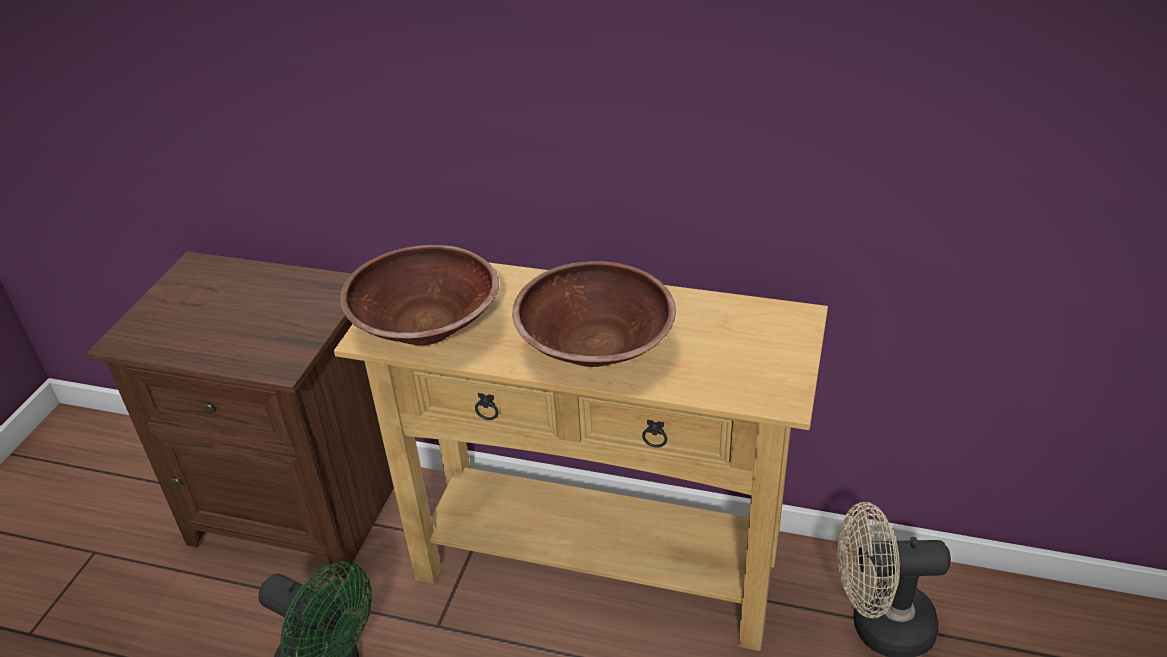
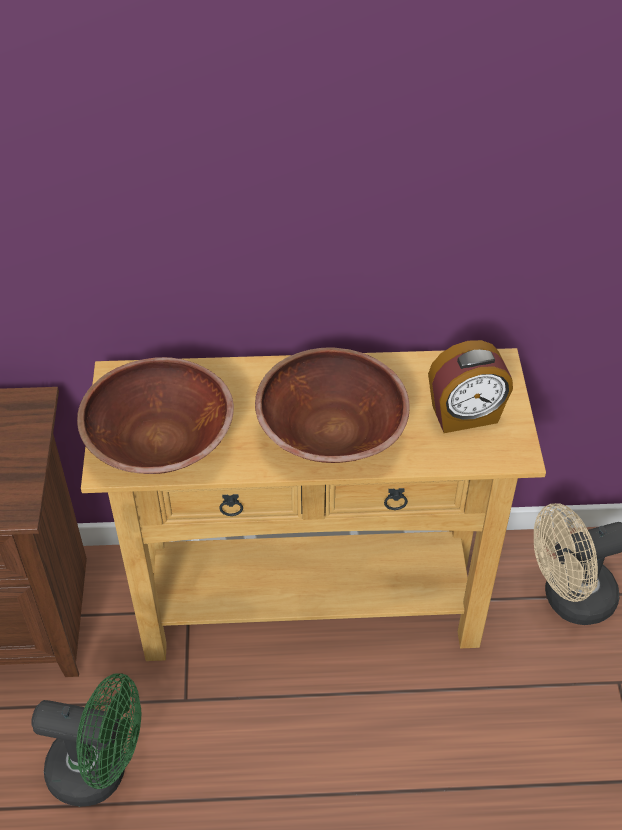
camera: 20 degrees left, 10 degrees up
(743, 356) = (465, 415): none -> alarm clock

